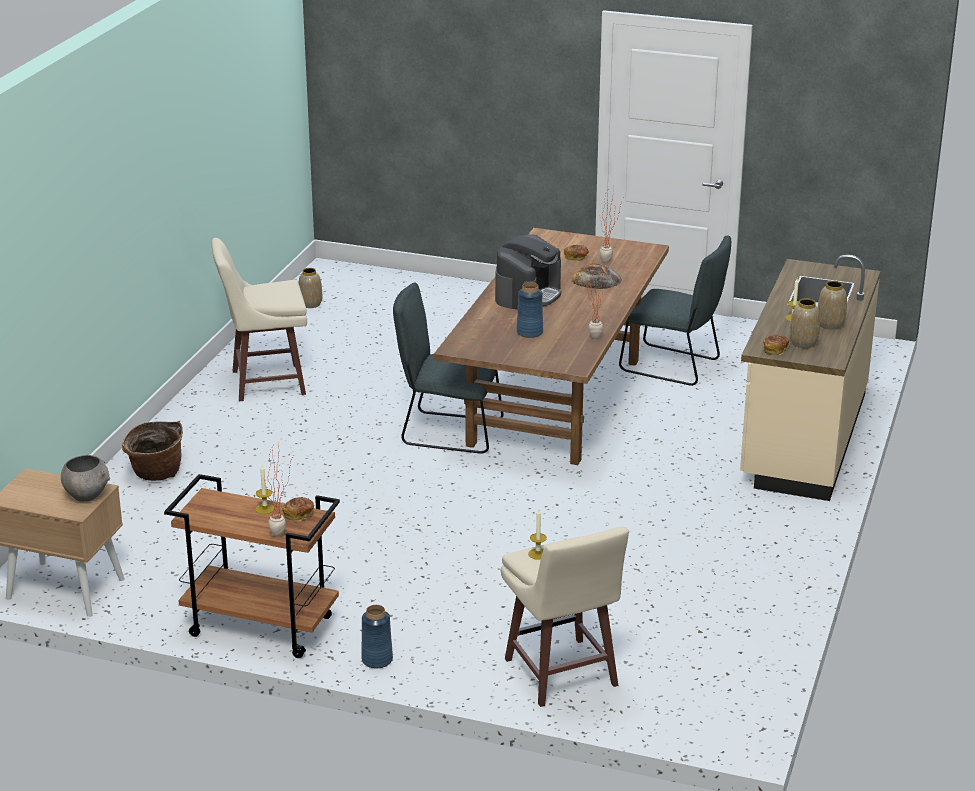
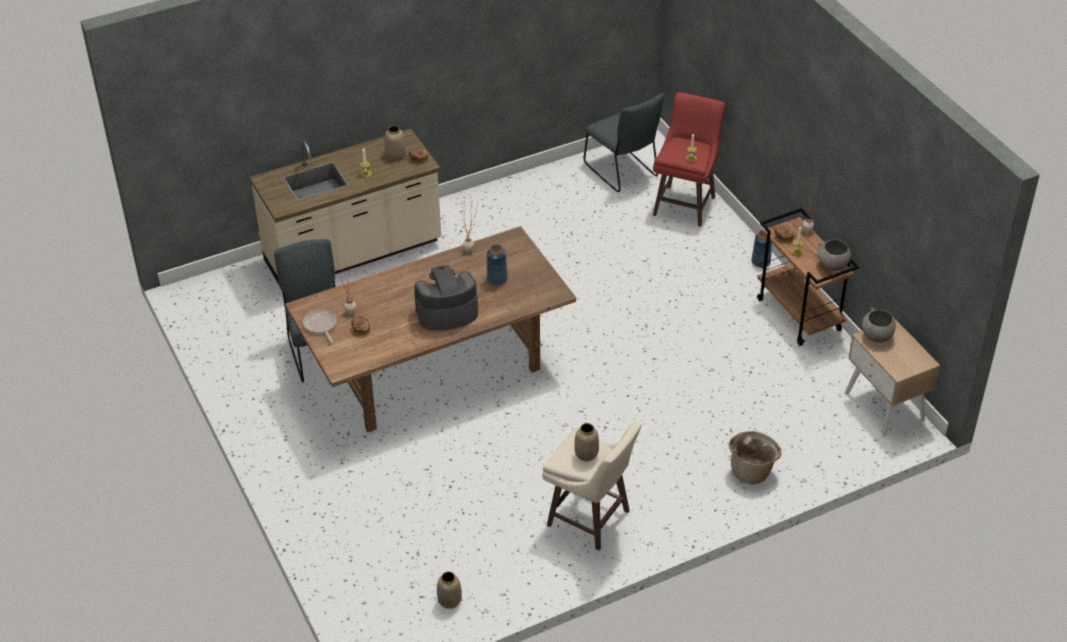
camera: 135 degrees left, 15 degrees up
(204, 515) = (832, 266): none -> grey bowl
(447, 432) = (534, 389): grey chair -> grey chair (623, 172)
(561, 675) = (685, 205): beige stool -> red stool
(596, 280) = (385, 299): bread -> none
(611, 246) = (320, 326): none -> frying pan
(830, 324) = (357, 158): vase -> vase (586, 454)

